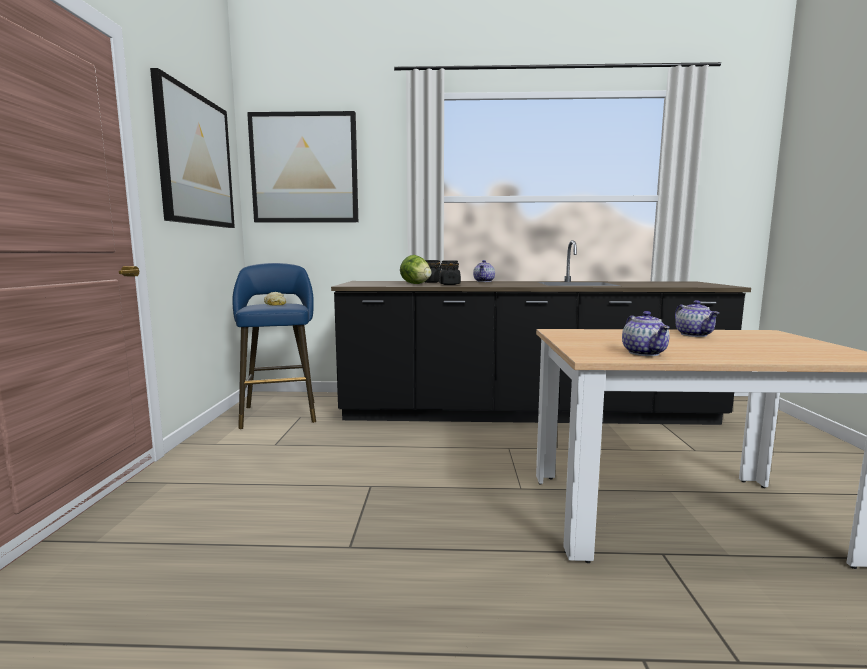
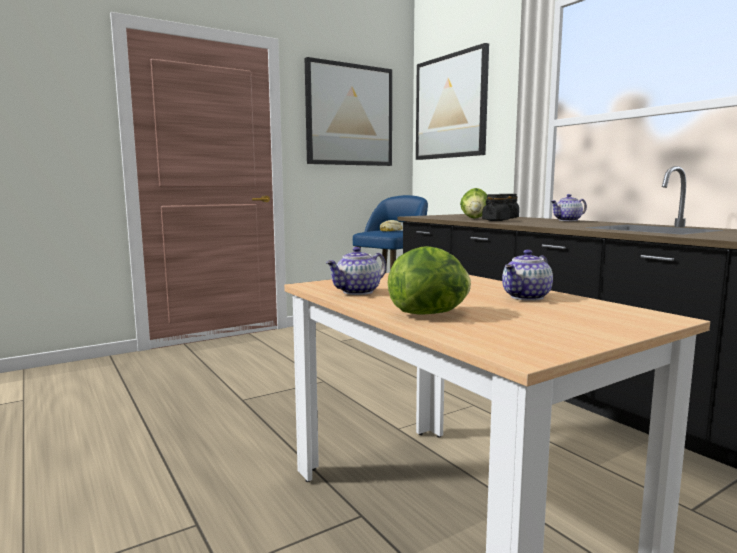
camera: 55 degrees right, 0 degrees up
(749, 353) = (430, 313): none -> lettuce

